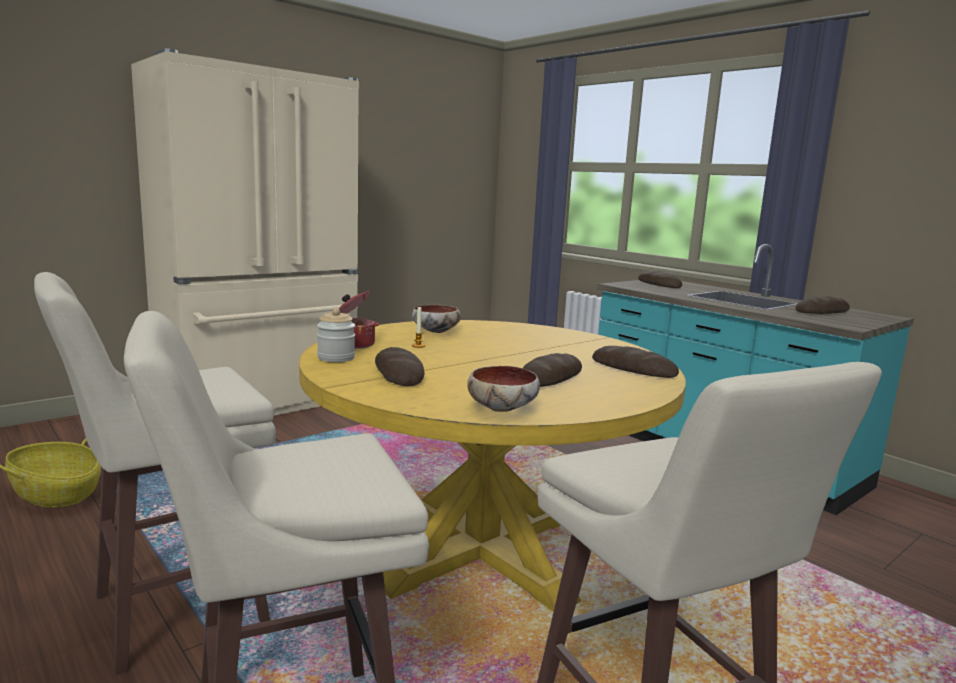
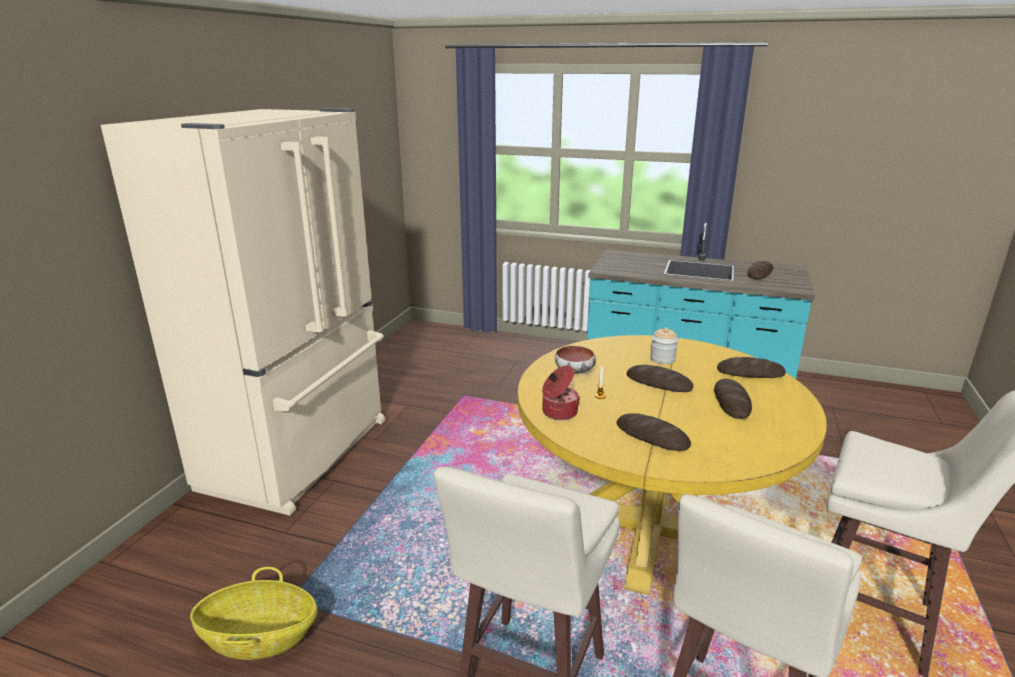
camera: 30 degrees left, 10 degrees up
(336, 358) = (582, 435): jar -> jar (662, 359)
(502, 407) = (765, 448): bowl -> none
(659, 284) = (623, 261): bread -> bread (659, 383)

